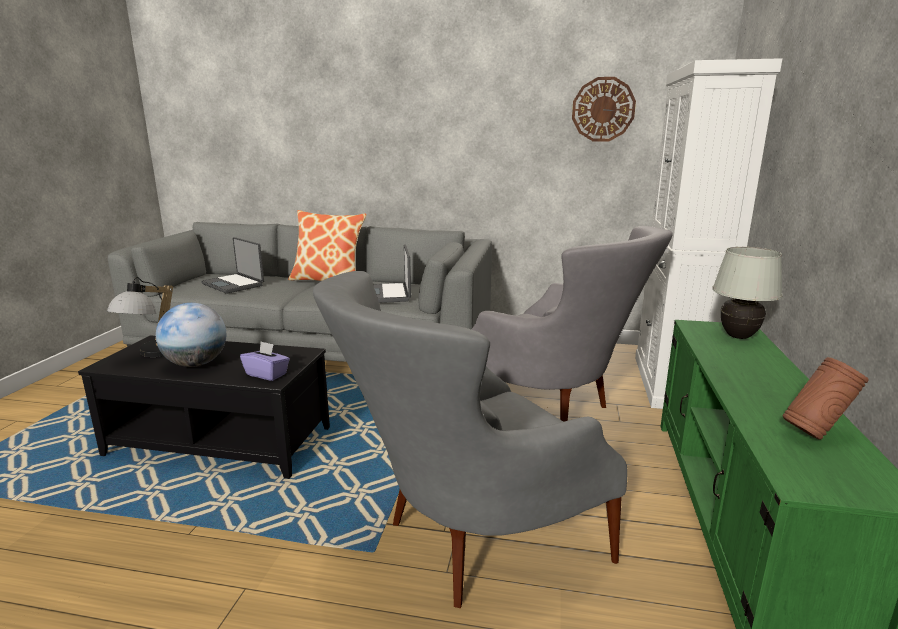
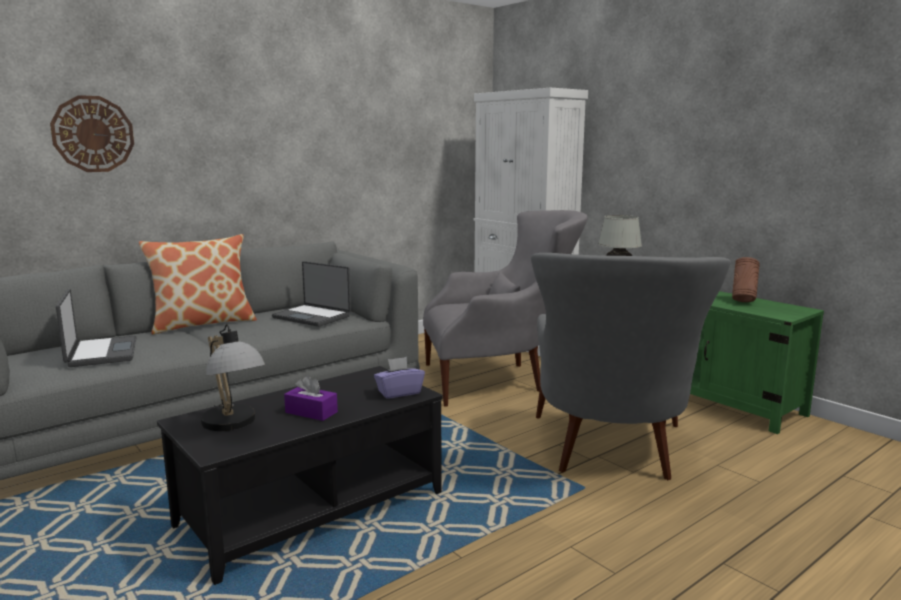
camera: 50 degrees left, 5 degrees down
(196, 364) = (311, 412): globe -> purple tissue box
(234, 284) = (100, 353): laptop -> laptop turned 105 degrees counterclockwise
(603, 109) = (416, 119): wall clock -> wall clock (93, 134)

